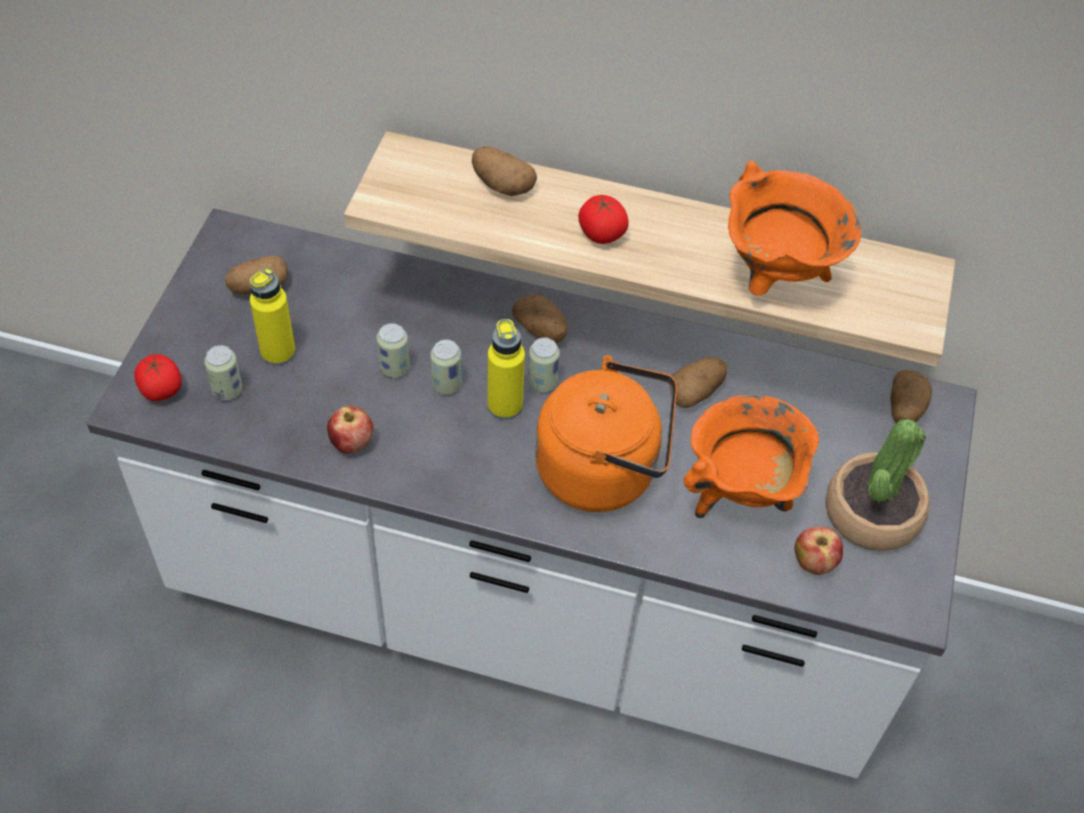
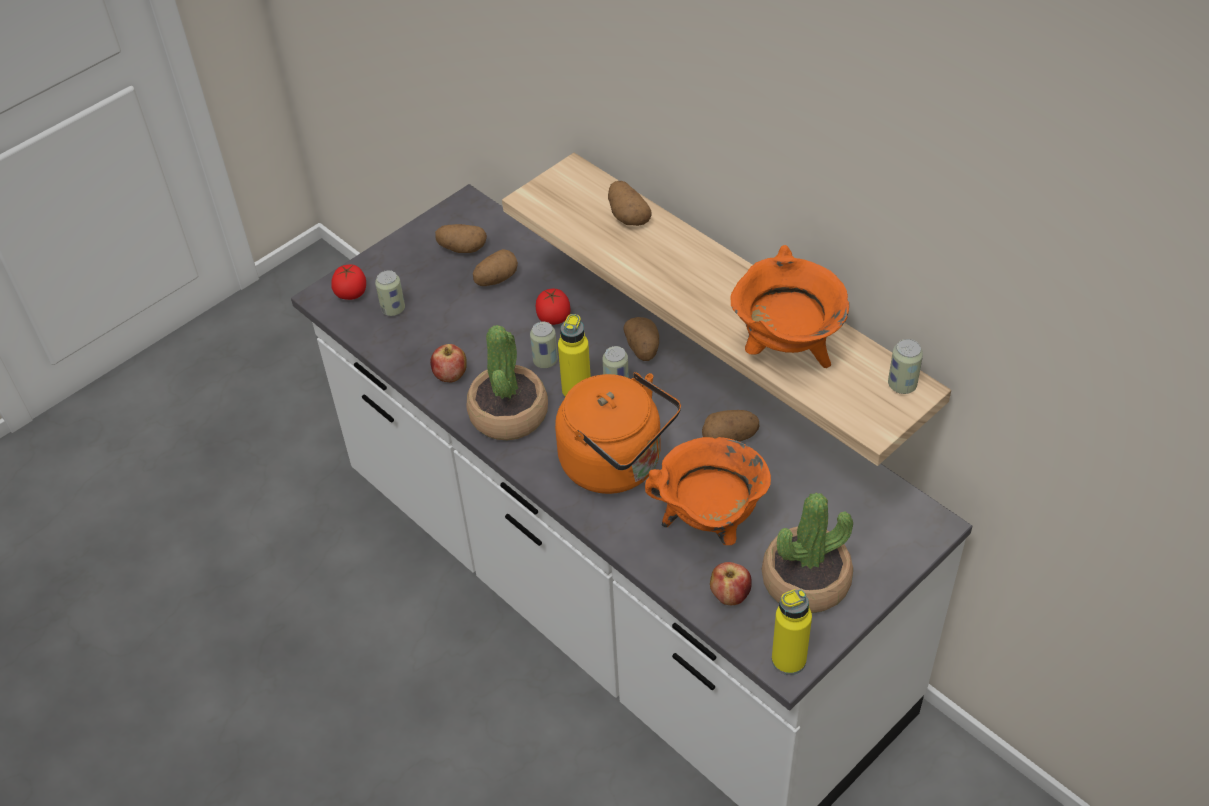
camera: 35 degrees right, 5 degrees down
(278, 352) = (444, 296): yellow bottle -> yellow bottle (788, 660)
(394, 368) = (516, 336): can -> can (902, 385)
(448, 461) = (509, 414): none -> potted plant
(601, 233) = (675, 274): tomato -> tomato (553, 317)
(904, 409) = (894, 516): potato -> potato (496, 279)

